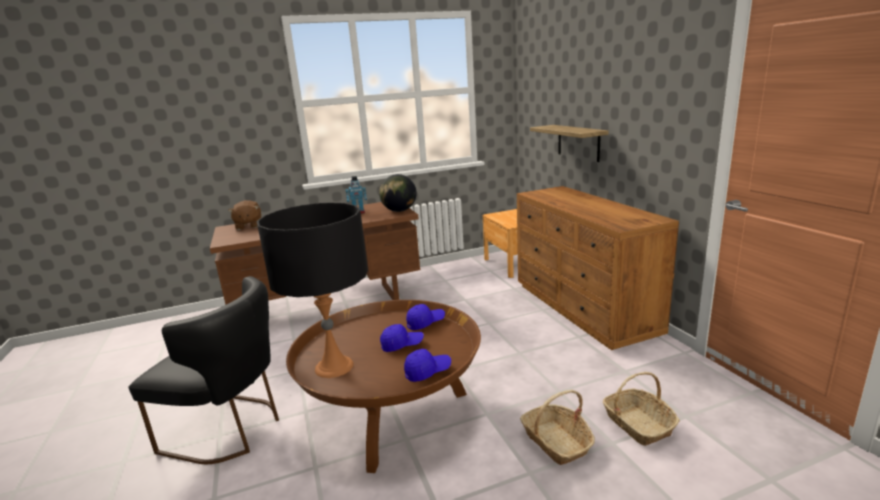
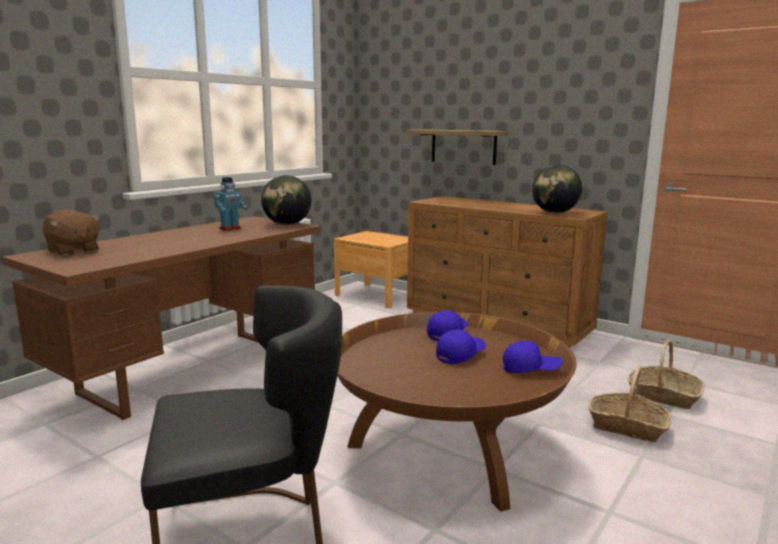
camera: 35 degrees left, 5 degrees down
(334, 366) = (421, 389): black table lamp -> none
(427, 371) = (531, 369): blue cap -> blue cap turned 60 degrees clockwise
(613, 218) = (555, 212): none -> globe

